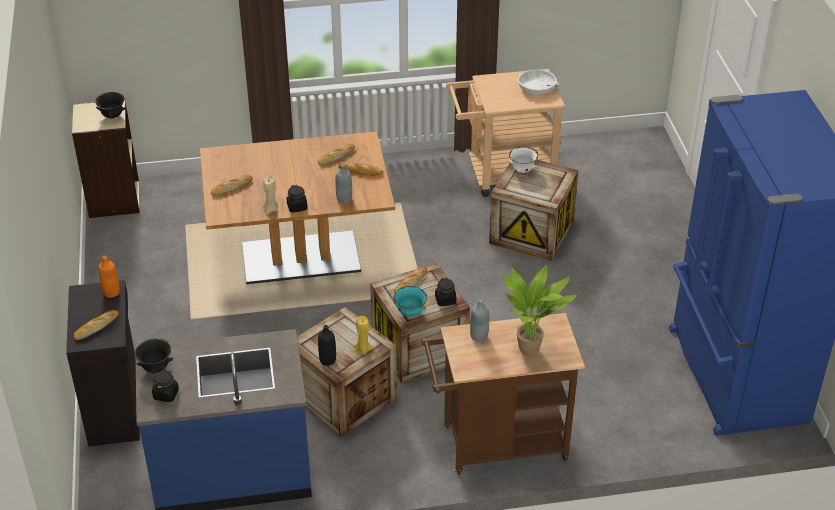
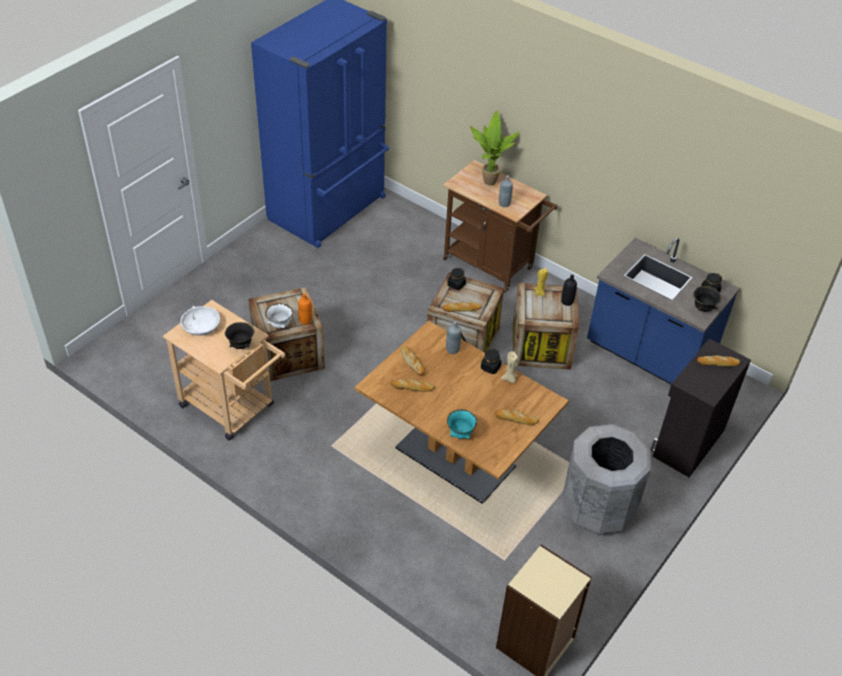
camera: 135 degrees left, 5 degrees up
(111, 292) = (688, 380): orange bottle -> orange bottle (305, 320)
(112, 116) = (538, 569): black bowl -> black bowl (241, 345)
(148, 301) = (597, 509): none -> grey trash can
(410, 313) = (486, 292): turquoise bowl -> turquoise bowl (460, 434)

